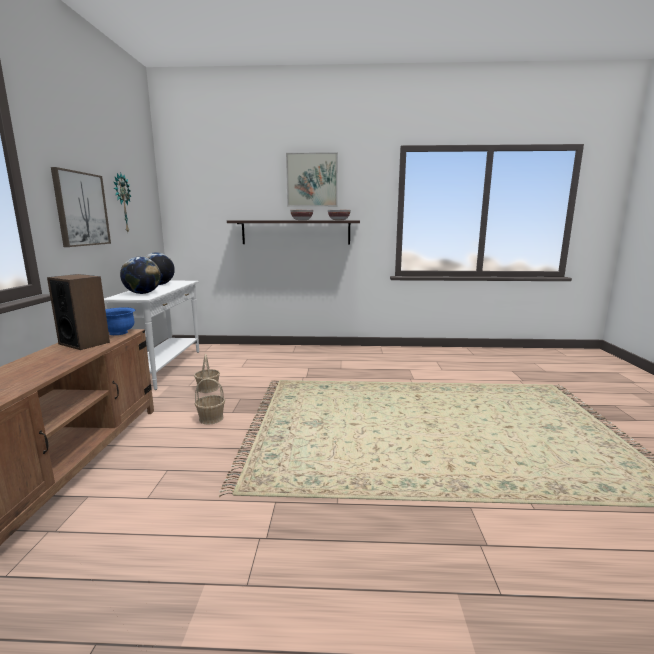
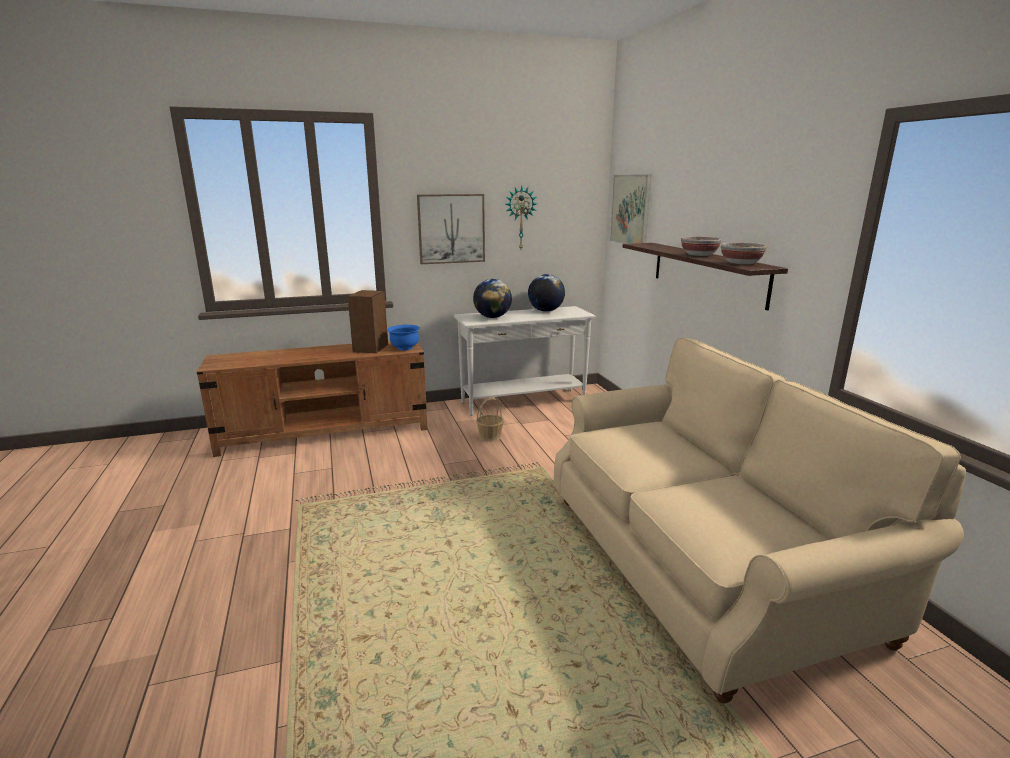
camera: 70 degrees right, 5 degrees up
(211, 418) = (425, 458): basket -> none
(312, 180) = (736, 186): picture -> picture (630, 209)
(406, 367) = (702, 563): none -> beige sofa

